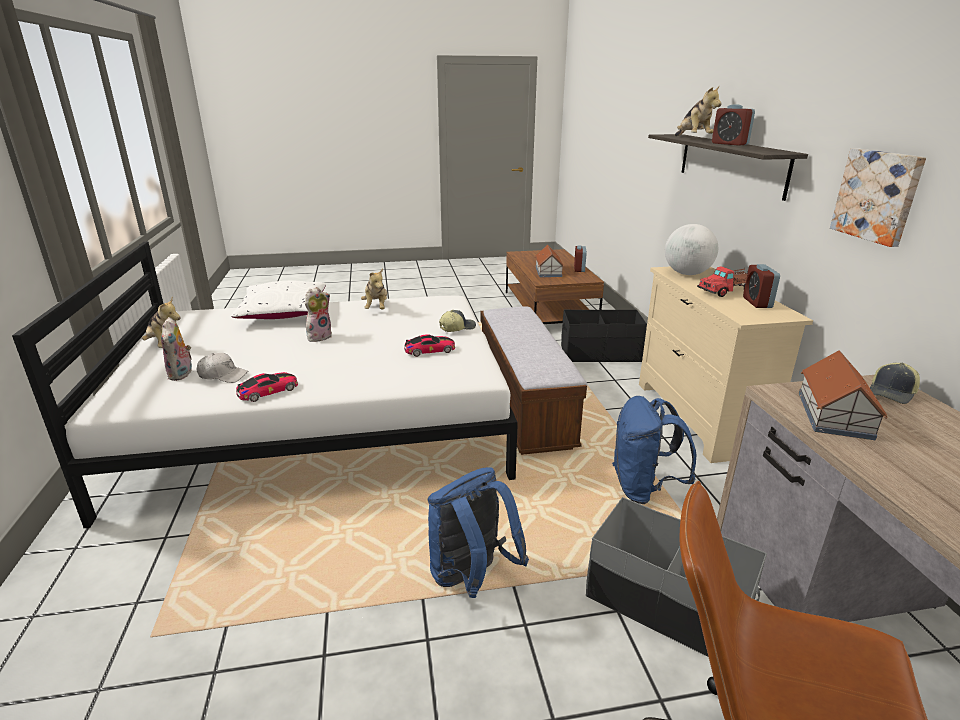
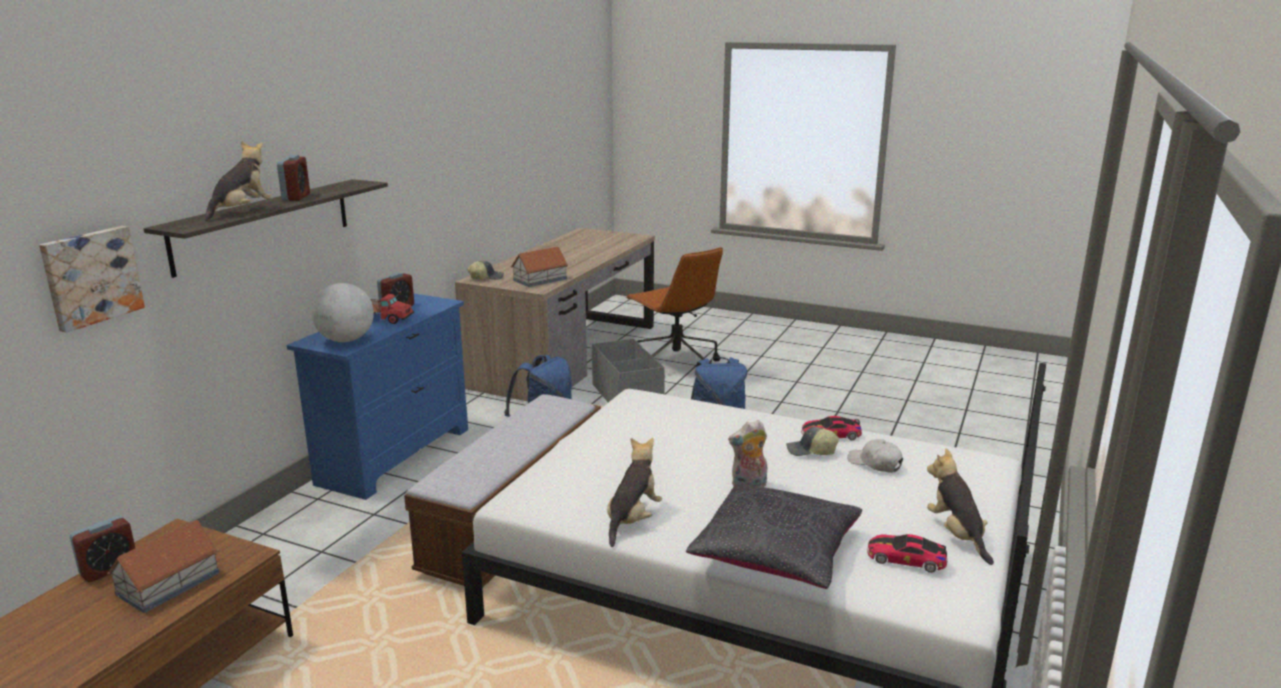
camera: 145 degrees left, 5 degrees down
(182, 374) = (921, 479): plush toy -> none
(284, 313) = (776, 552): white pillow -> black pillow
(430, 350) = (645, 432): toy car -> toy car (906, 559)
(457, 328) = (581, 448): cap -> cap (811, 451)
(600, 354) = (304, 554): black storage box -> none
(698, 417) = (396, 455): beige dresser -> blue dresser
(878, 196) = (410, 186): picture -> picture (91, 277)

